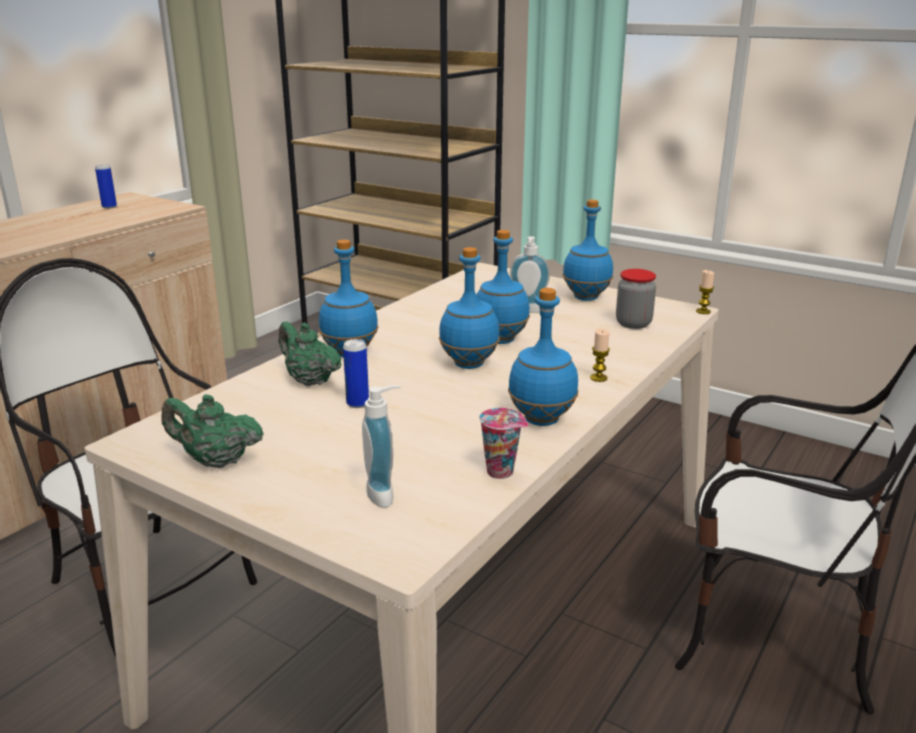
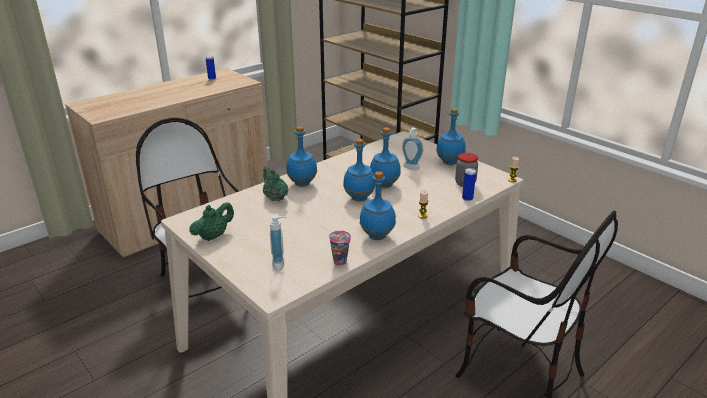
camera: 15 degrees right, 5 degrees up
(215, 461) = (213, 236): green teapot -> green teapot turned 105 degrees clockwise
(357, 403) = (292, 214): can -> can (467, 198)

